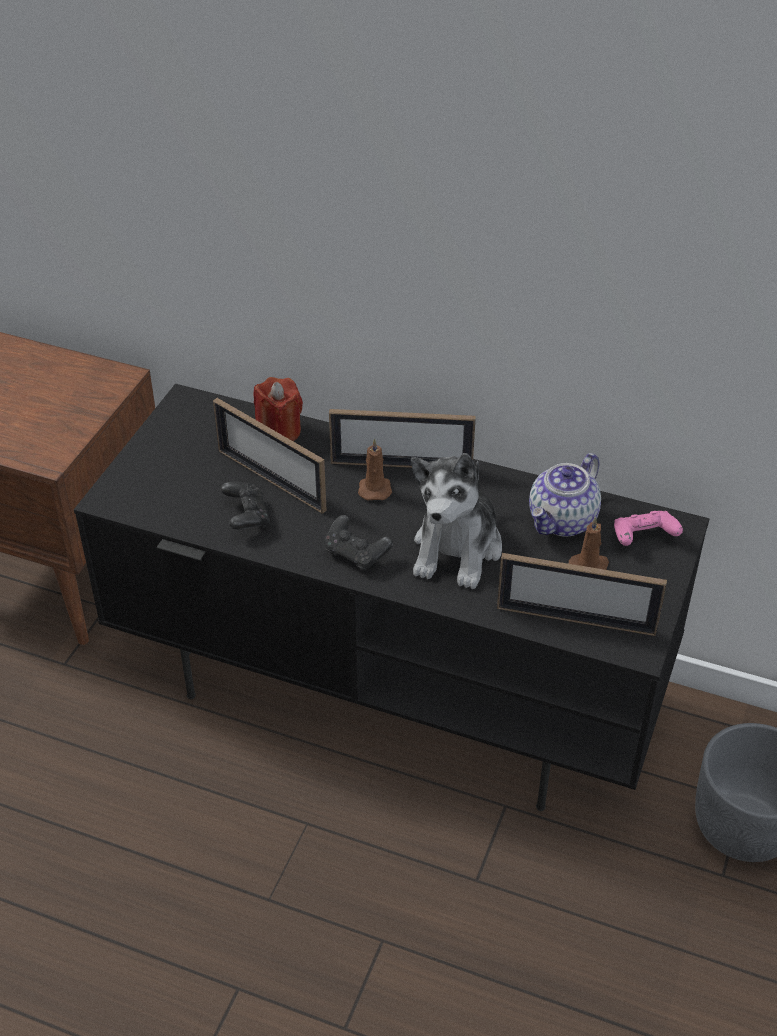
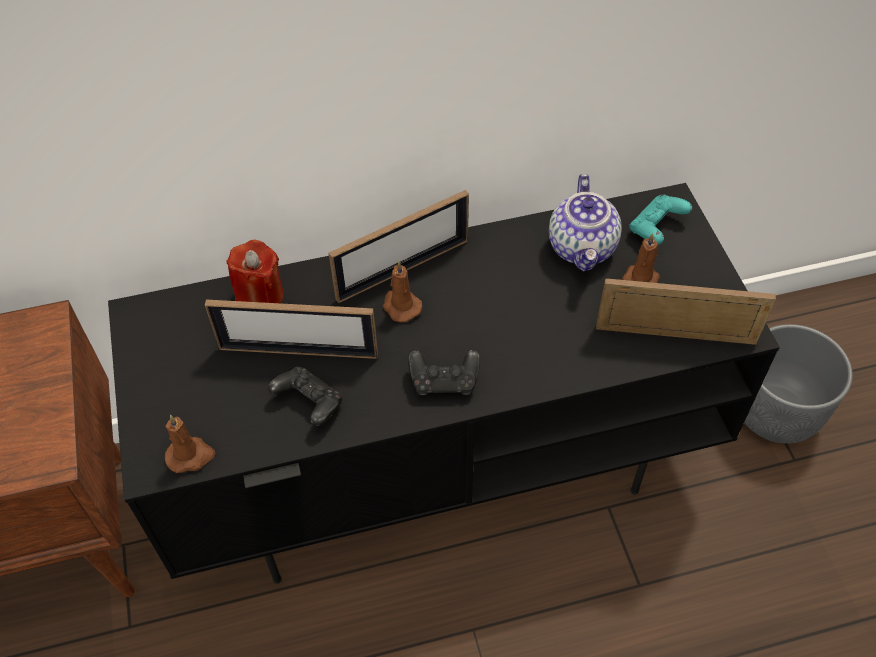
camera: 35 degrees left, 10 degrees up
(138, 506) = (191, 456): none -> brown candle
(457, 549) = (524, 325): plush toy -> none
(576, 620) = (675, 334): picture frame -> picture frame turned 150 degrees counterclockwise
(643, 538) = (656, 229): pink game controller -> turquoise game controller

